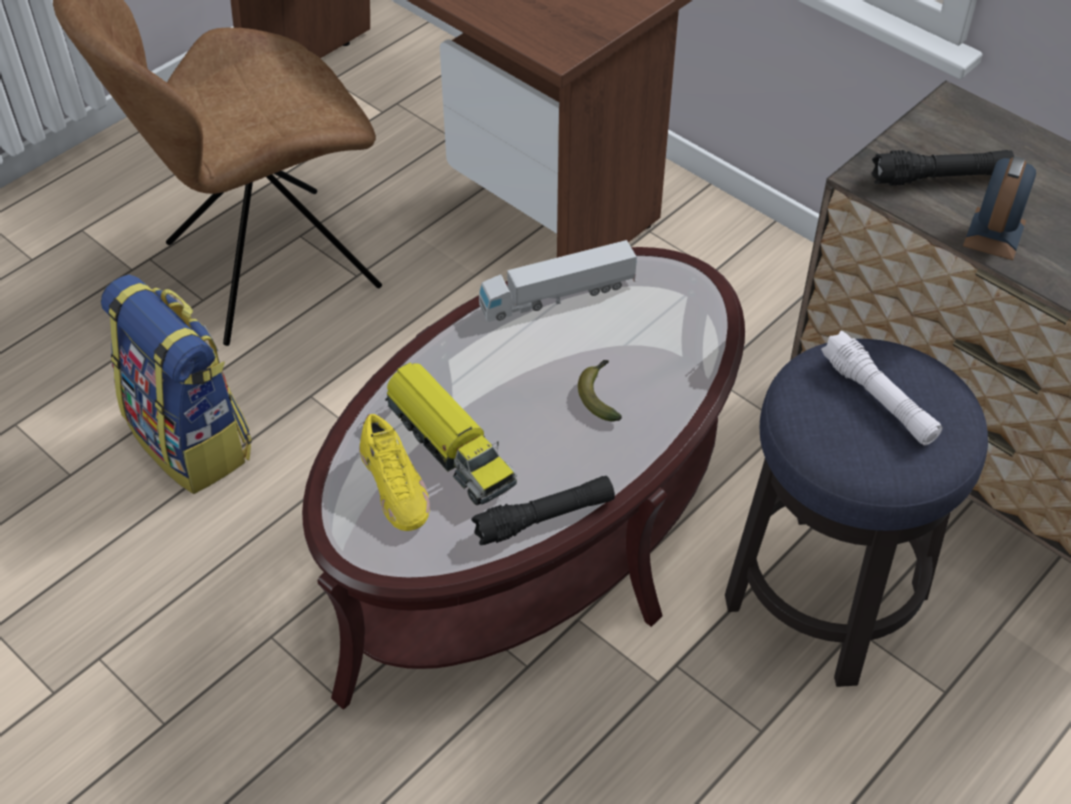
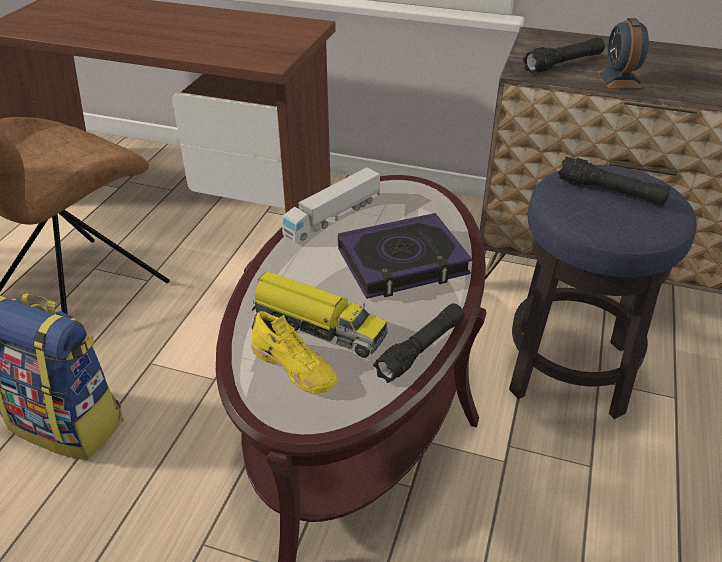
camera: 25 degrees left, 10 degrees down
(600, 394) = (402, 263): banana -> book
(878, 399) = (610, 192): white flashlight -> black flashlight

